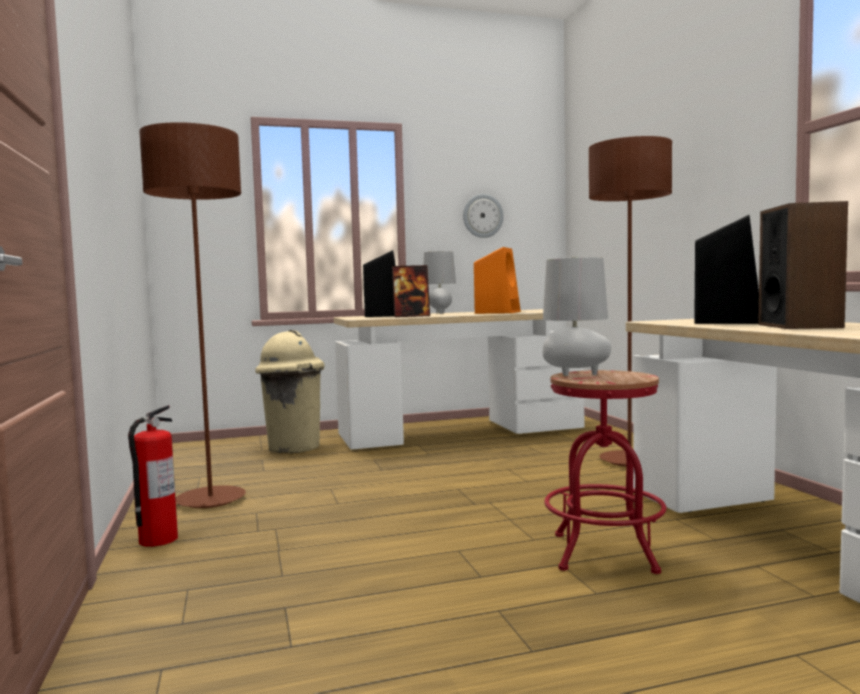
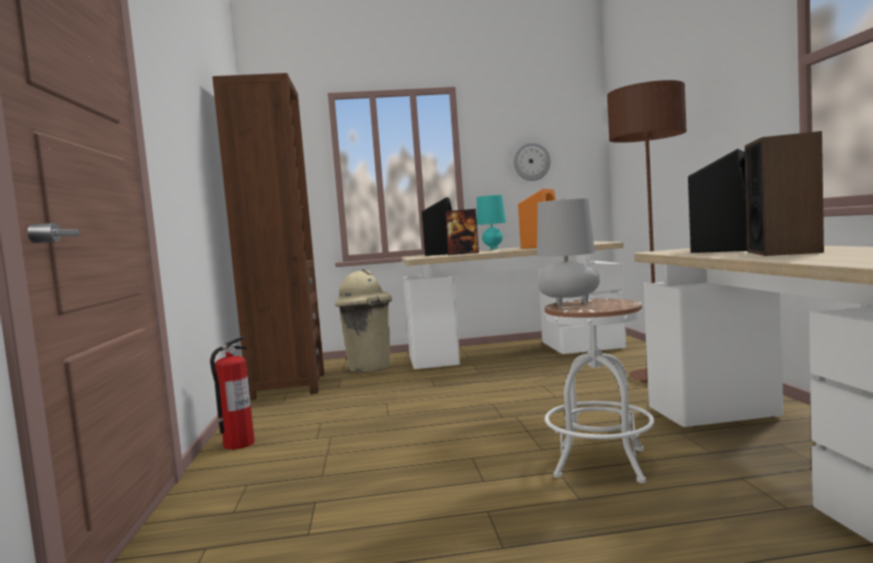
camera: 10 degrees right, 0 degrees up
(197, 469) = (288, 386): none -> brown bookcase
(210, 500) = (289, 412): brown floor lamp -> none
(440, 313) = (492, 249): grey table lamp -> turquoise table lamp
(604, 553) = (600, 463): red stool -> white stool

